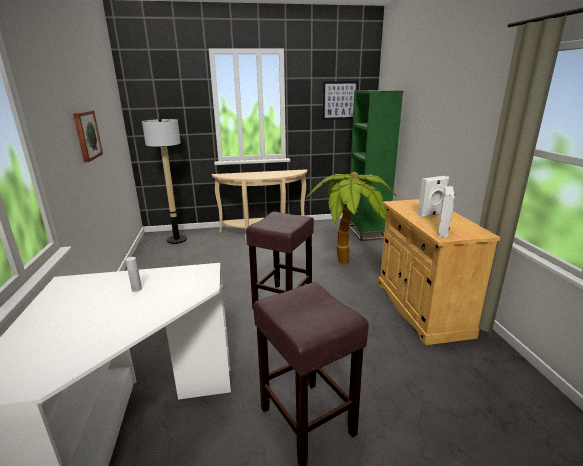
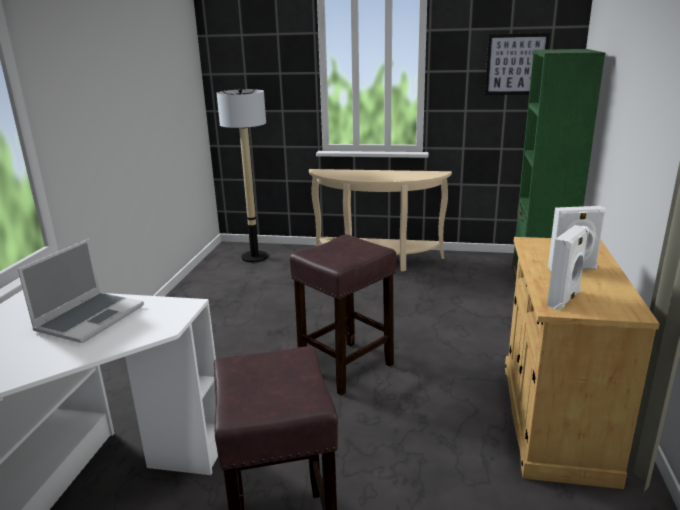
camera: 20 degrees right, 0 degrees up
(87, 135) = (127, 113): picture -> none
(136, 289) = (90, 318): white bottle -> laptop
(349, 262) = (480, 325): potted plant -> none

